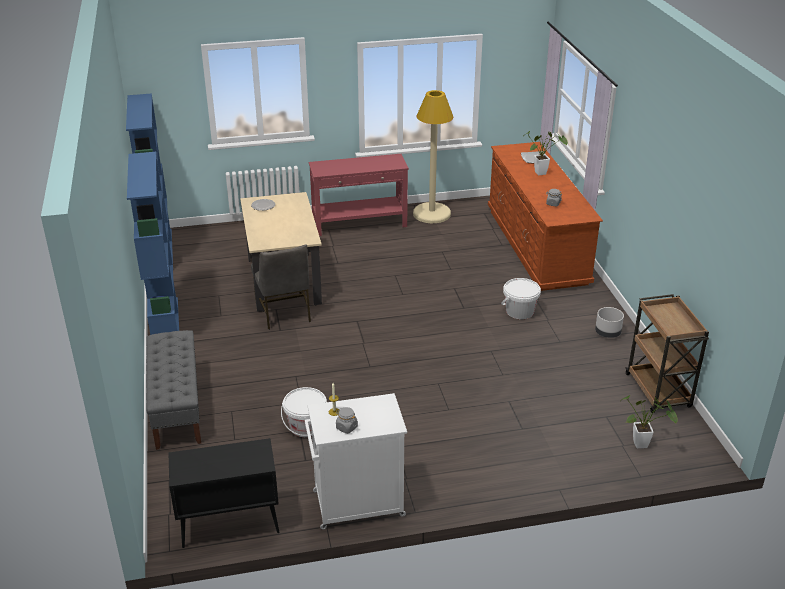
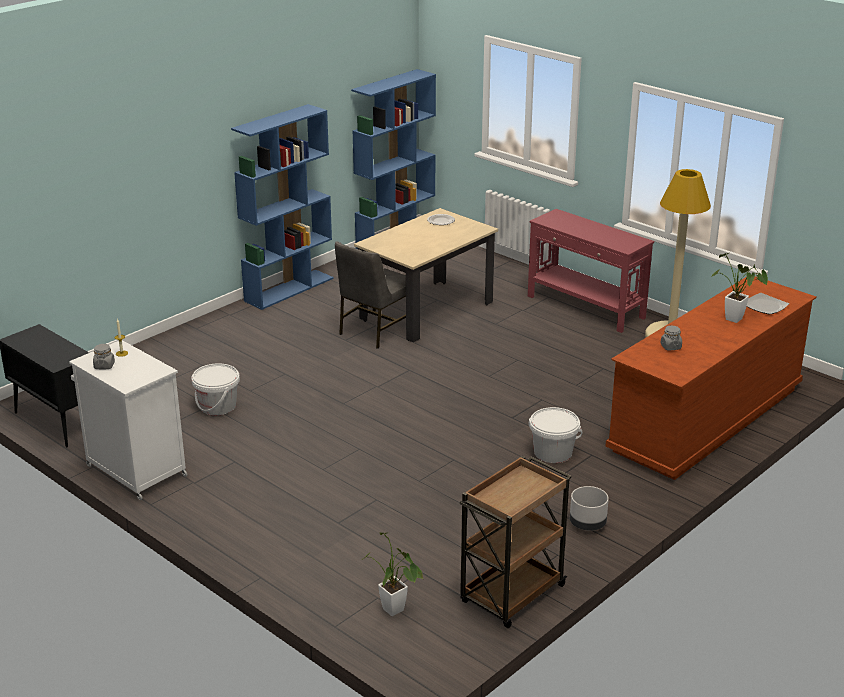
camera: 55 degrees right, 5 degrees down
(177, 407) = (182, 340): grey bench -> none

